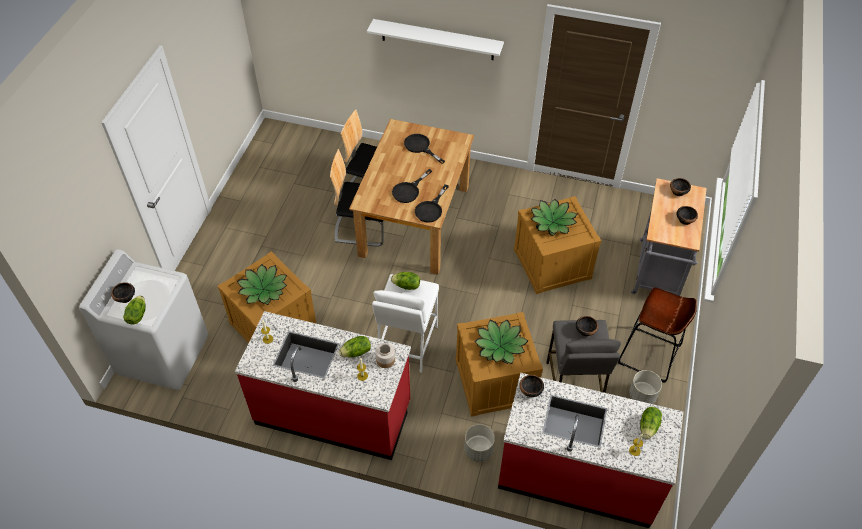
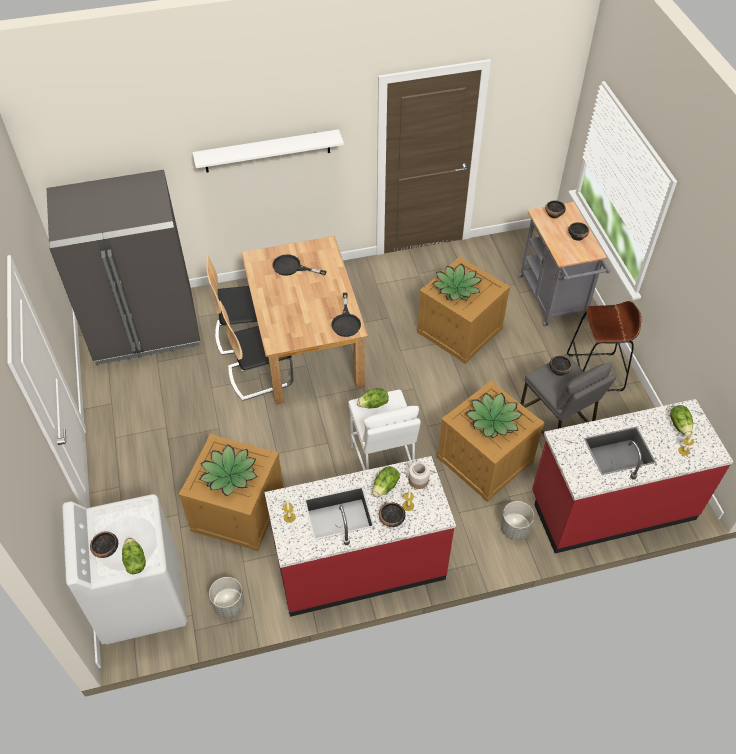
camera: 30 degrees left, 0 degrees up
(303, 154) = (145, 328): none -> grey fridge
(409, 190) = (312, 313): black frying pan -> none
(530, 390) = (564, 443): bowl -> bowl (391, 520)
(642, 395) = (613, 410): grey planter -> grey planter (228, 604)

